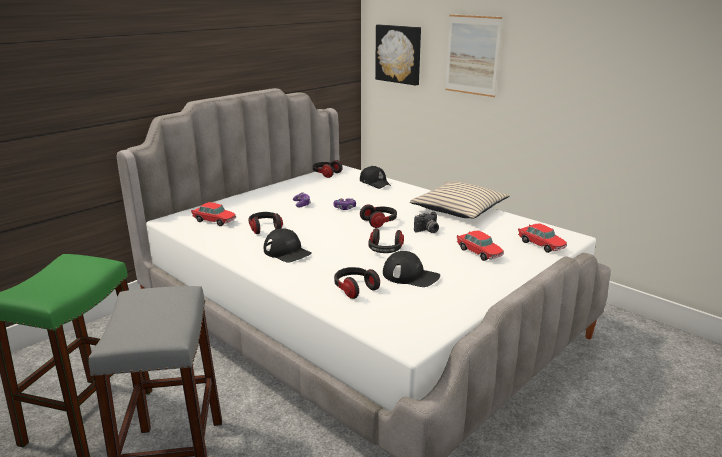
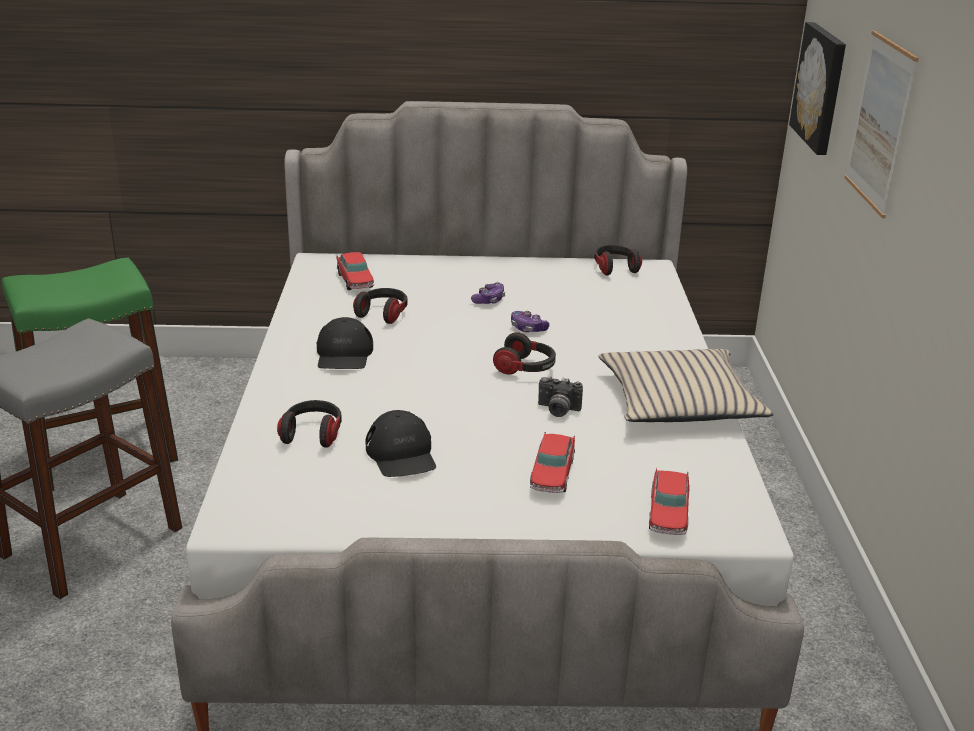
camera: 45 degrees right, 5 degrees up
(375, 183) = (651, 309): black cap -> none
(385, 250) = (446, 408): headphones -> none

